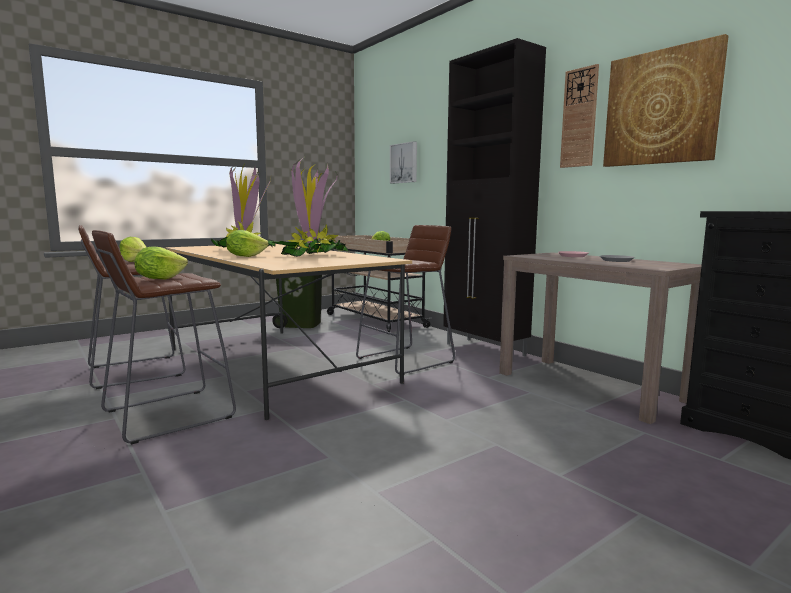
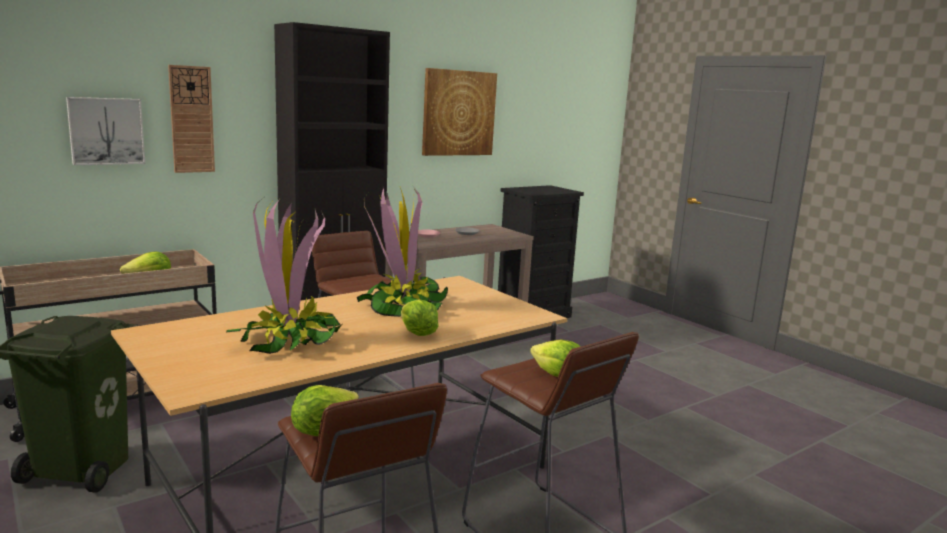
camera: 90 degrees left, 5 degrees up
(579, 118) = (397, 109): wall clock -> wall clock (191, 119)

